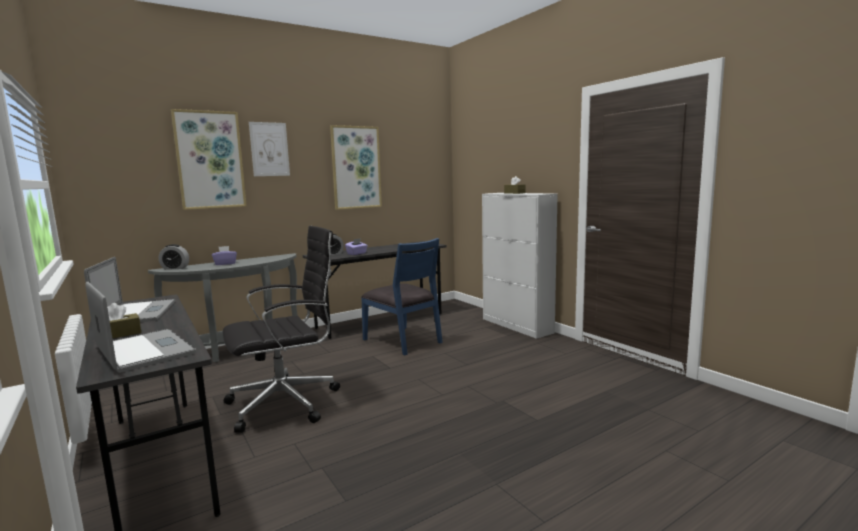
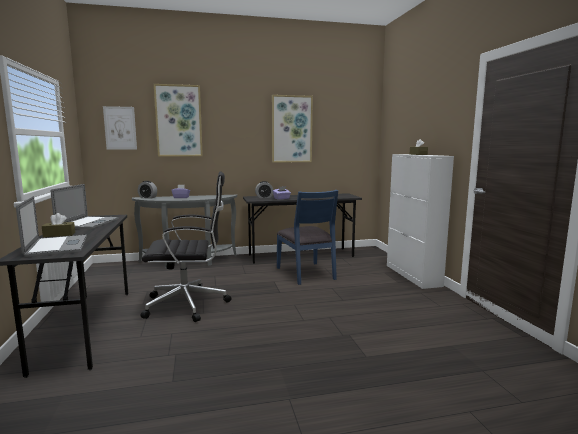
camera: 20 degrees right, 0 degrees up
(269, 149) = (222, 113): picture -> picture (120, 128)

